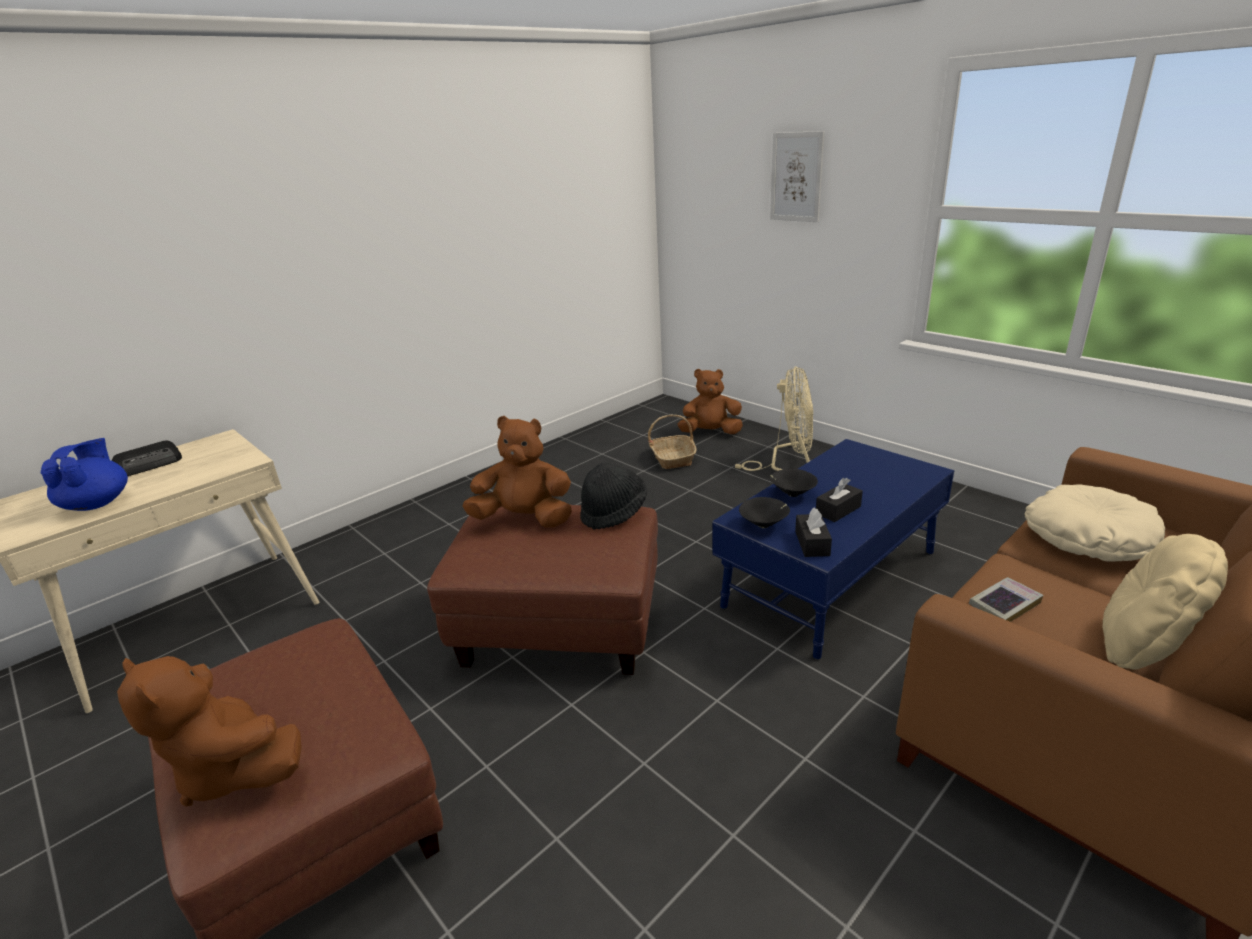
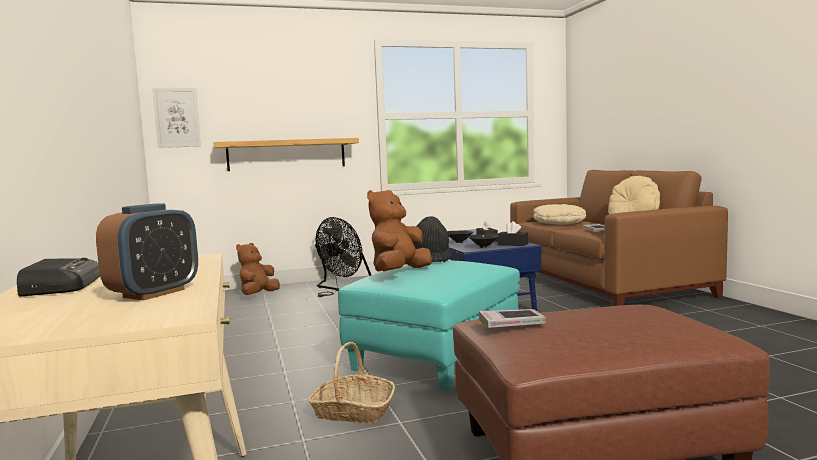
camera: 65 degrees left, 20 degrees down
(98, 503) = (154, 293): blue teapot -> alarm clock
(234, 769) = (653, 331): brown plush toy -> none
(273, 656) = (511, 324): none -> book
(561, 626) = (435, 358): brown ottoman -> turquoise ottoman
(672, 458) = (270, 307): basket -> basket (353, 411)
(786, 461) = (337, 287): beige fan -> black fan
(788, 259) = (286, 154): none -> shelf
(796, 177) = (286, 100): picture -> picture (177, 117)

